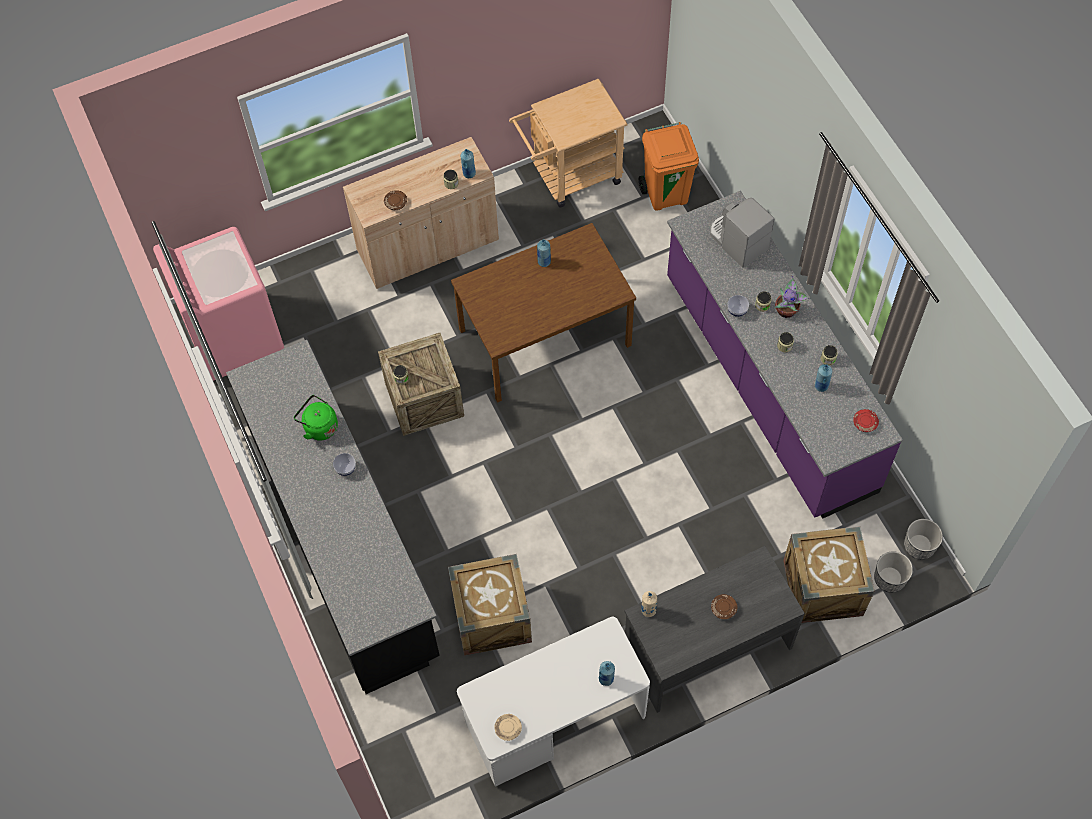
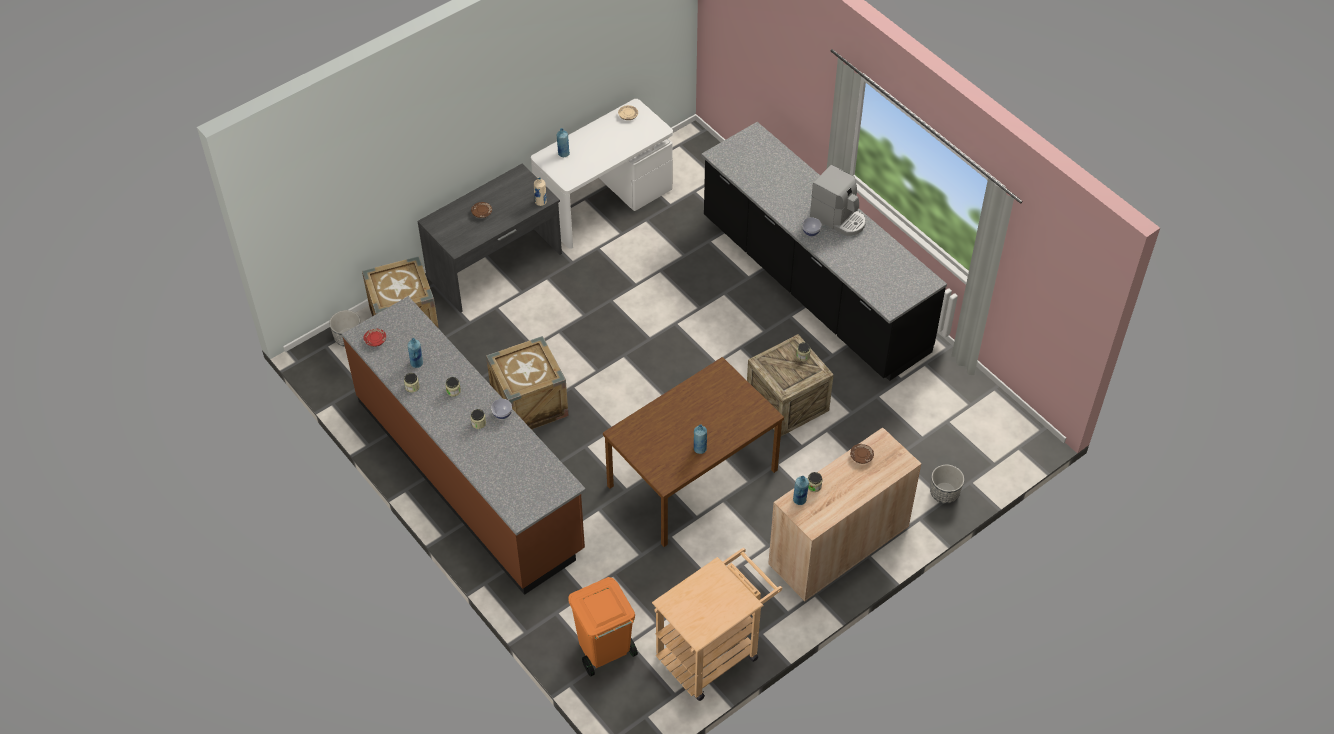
camera: 165 degrees right, 10 degrees down
(233, 336) = (987, 425): pink washing machine -> none
(319, 427) = (847, 257): green kettle -> none
(491, 617) = (672, 256): crate -> crate (529, 404)
(736, 241) = (512, 480): coffee machine -> coffee machine (839, 218)
(767, 384) = (469, 474): purple counter -> brown counter
(787, 310) = (454, 422): potted plant -> none
(919, 546) = (322, 366): planter -> planter (944, 493)

